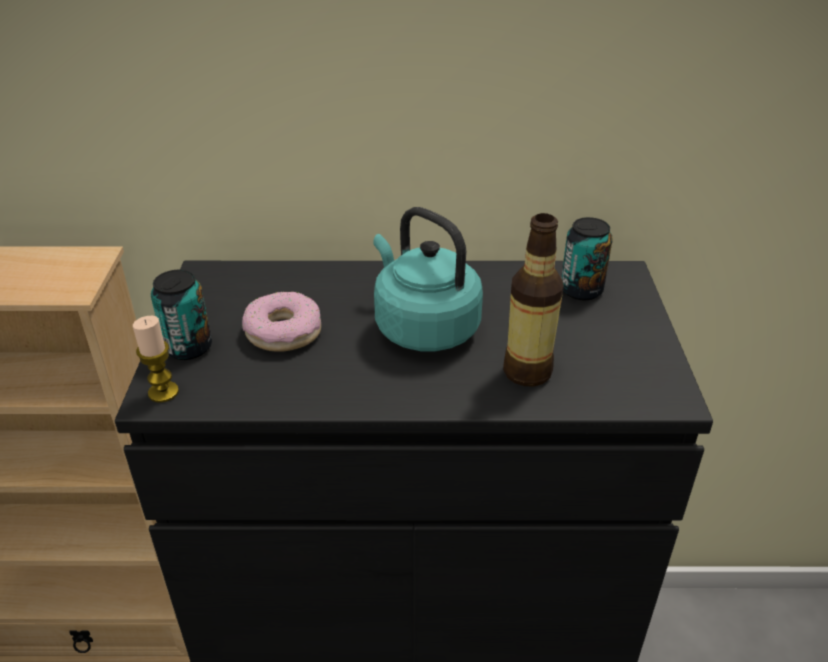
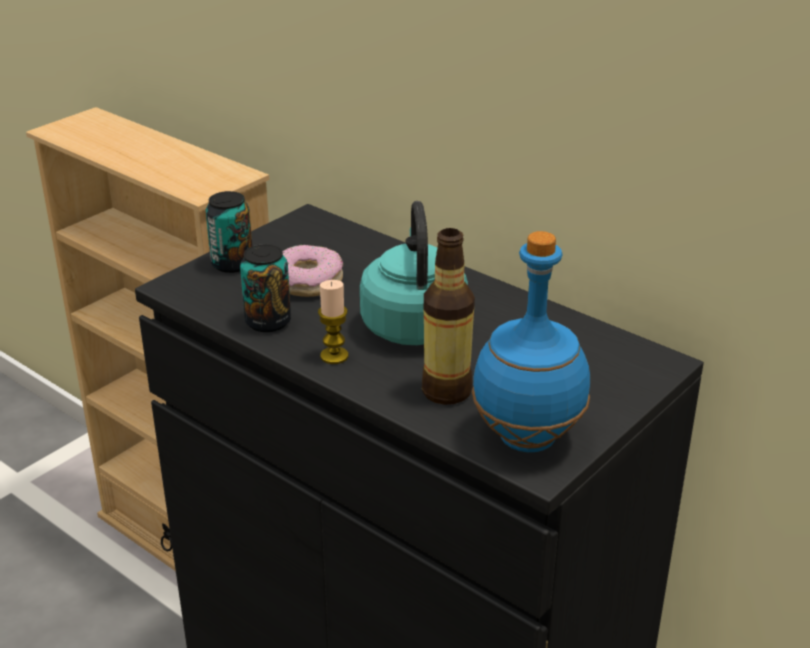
camera: 40 degrees right, 5 degrees down
(163, 392) = (181, 285): candle -> candle (334, 356)
(581, 290) = (595, 356): can -> can (268, 322)
(631, 379) = (525, 438): none -> blue bottle

